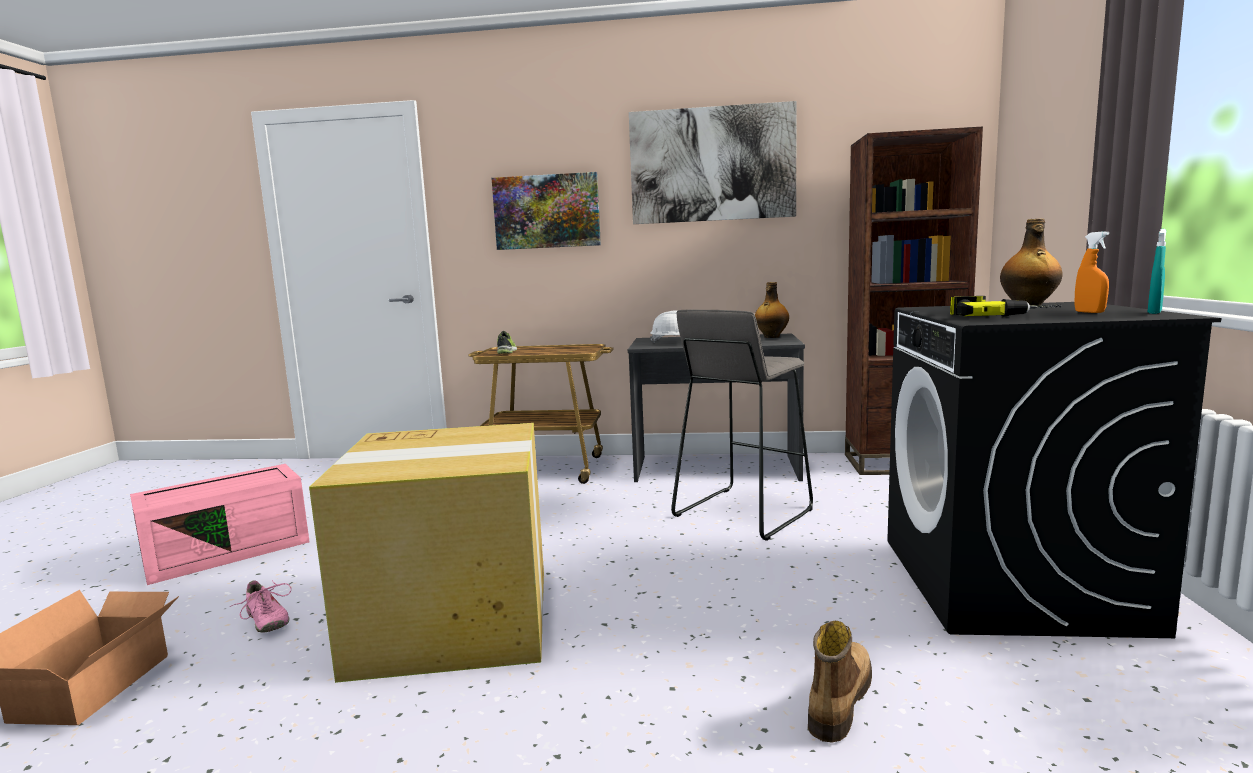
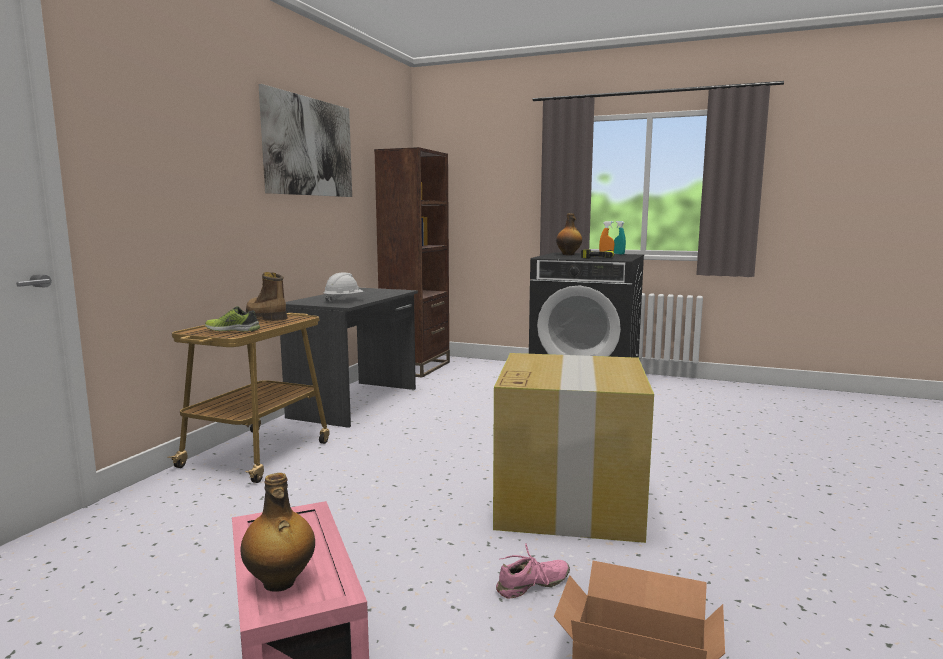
camera: 75 degrees left, 0 degrees up
(547, 211) = (198, 171): picture -> none
(742, 513) = (454, 409): grey stool -> none
(771, 337) = (368, 290): bottle -> bottle (280, 582)
(838, 700) = (674, 427): boot -> boot (265, 317)

